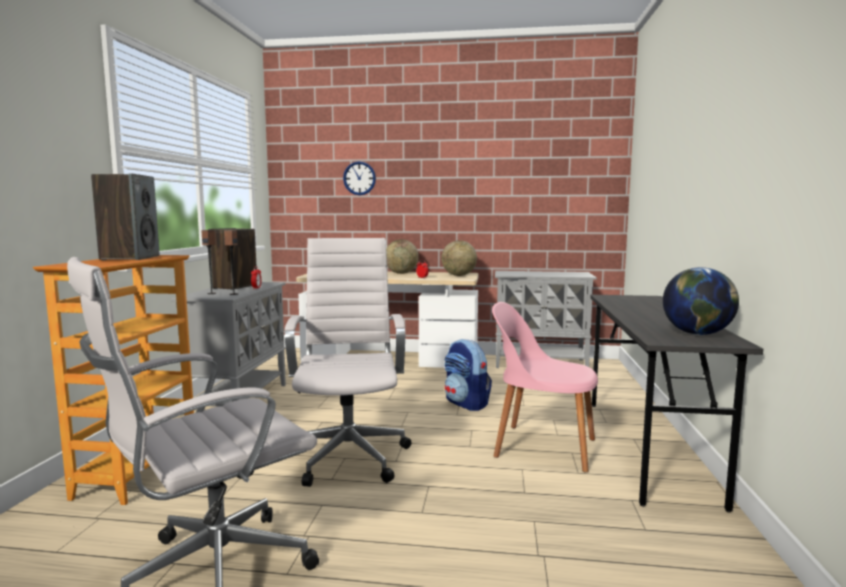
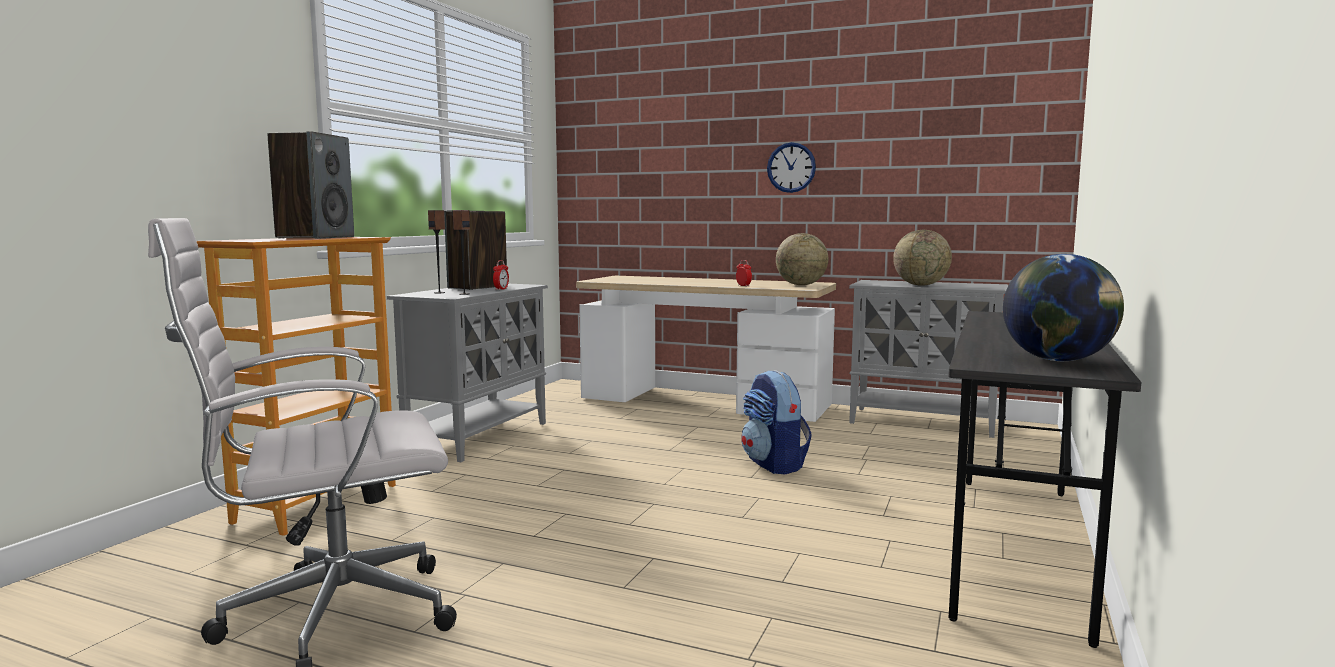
camera: 15 degrees right, 0 degrees up
(349, 455) = (573, 511): white office chair -> none
(359, 178) = (672, 147): wall clock -> wall clock (791, 167)
(401, 273) = (722, 281): globe -> globe (921, 285)
(542, 447) = (848, 528): pink chair -> none

